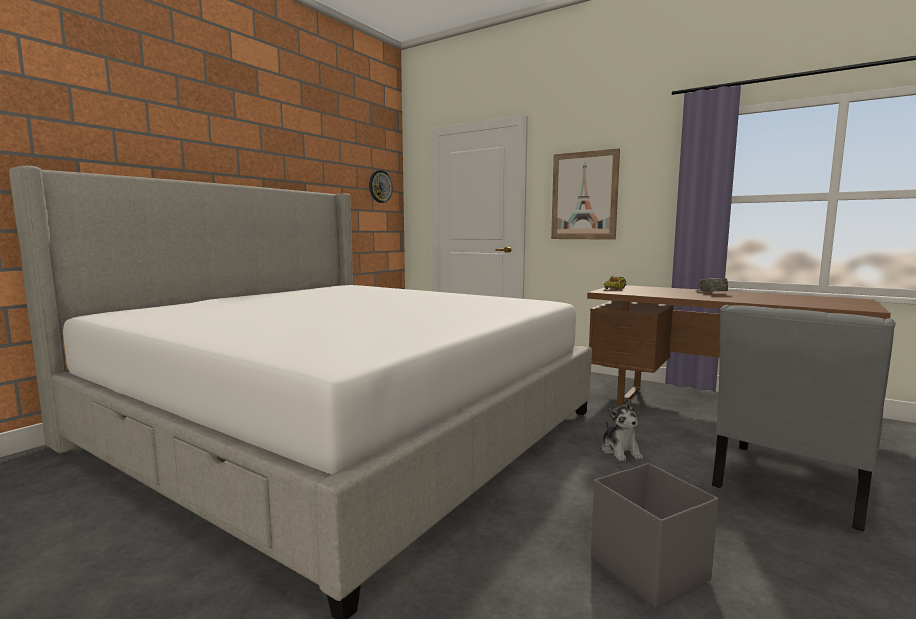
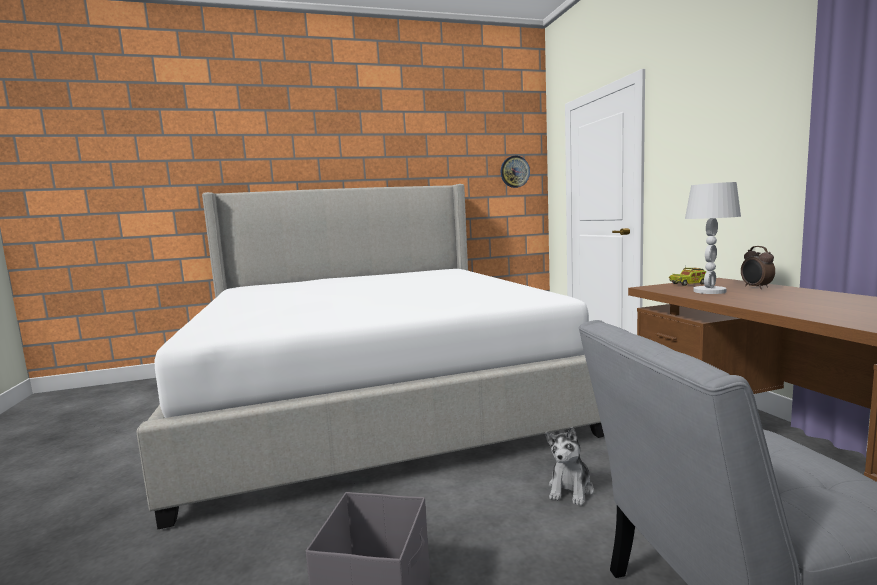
camera: 40 degrees right, 0 degrees up
(584, 196) = (701, 160): picture -> none
(645, 292) = (709, 291): none -> white table lamp
(659, 289) = (756, 287): none -> alarm clock
(710, 292) = (820, 298): grey cap -> none

